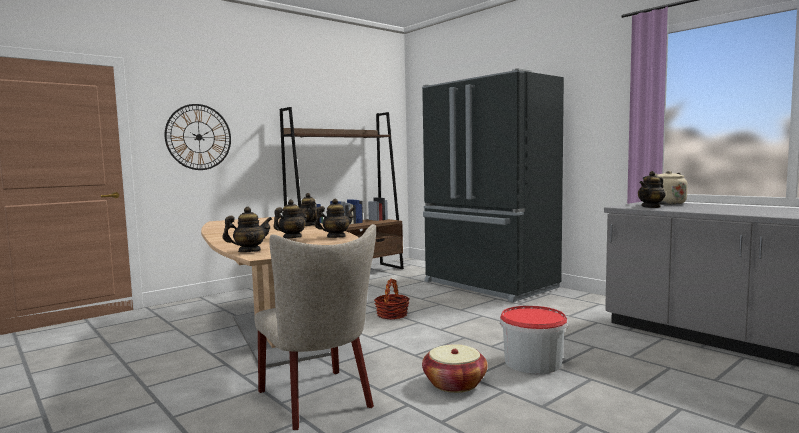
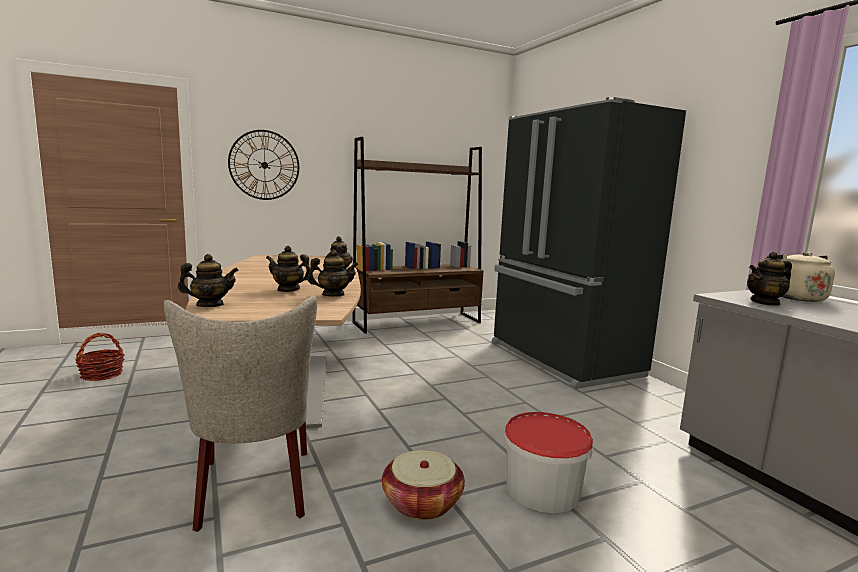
camera: 15 degrees right, 5 degrees up
(292, 238) = (288, 289): teapot -> teapot turned 135 degrees counterclockwise
(392, 315) = (424, 383): basket -> basket (102, 374)

